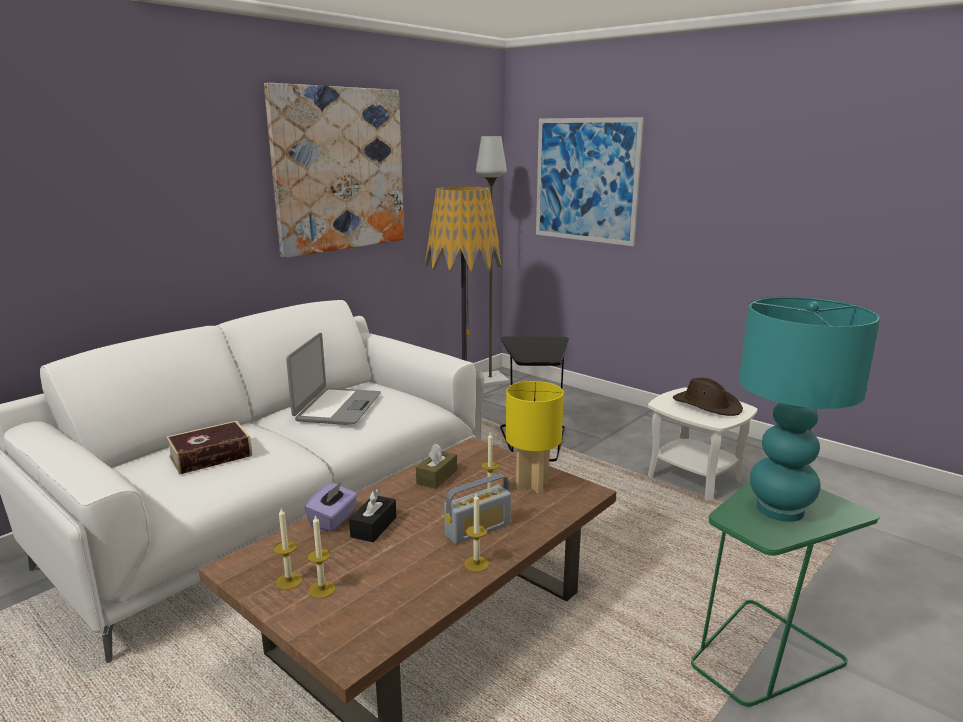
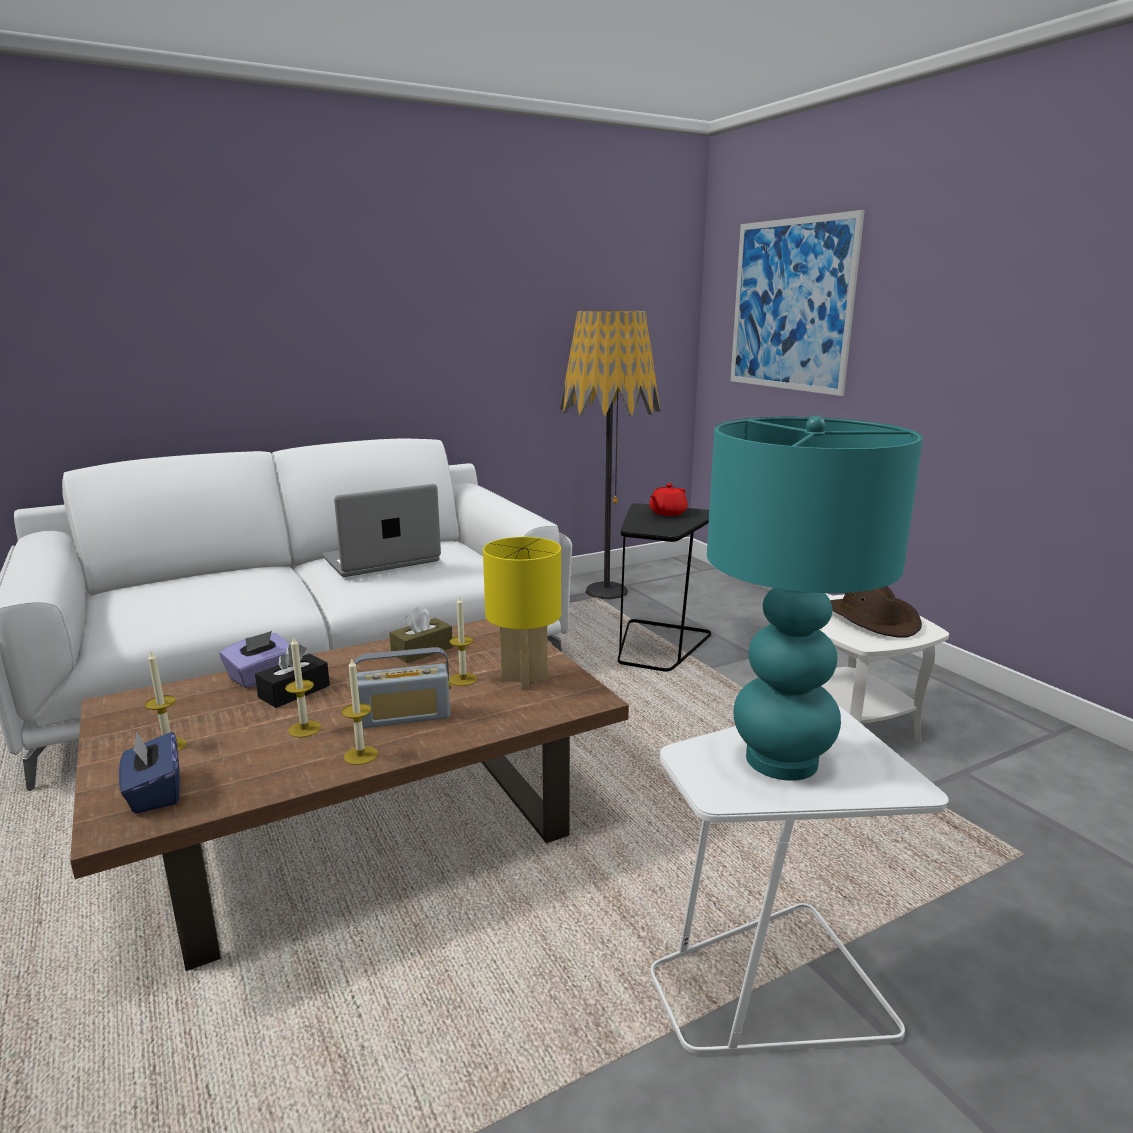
camera: 20 degrees right, 0 degrees up
(211, 456) = (202, 590): book -> none
(289, 581) = (147, 730): candle -> candle (304, 729)
(337, 407) = (381, 560): laptop -> laptop turned 150 degrees counterclockwise
(339, 170) = (452, 283): picture -> none
(353, 626) = (154, 793): none -> blue tissue box
(489, 380) = (659, 568): grey floor lamp -> none
(534, 342) = (667, 513): none -> red teapot
(761, 655) = (769, 986): green side table -> white side table

